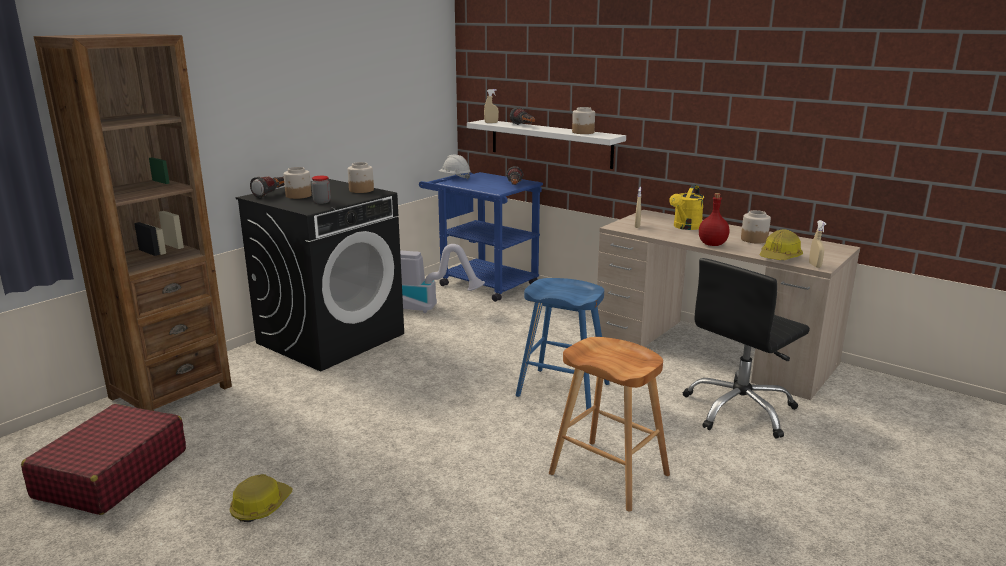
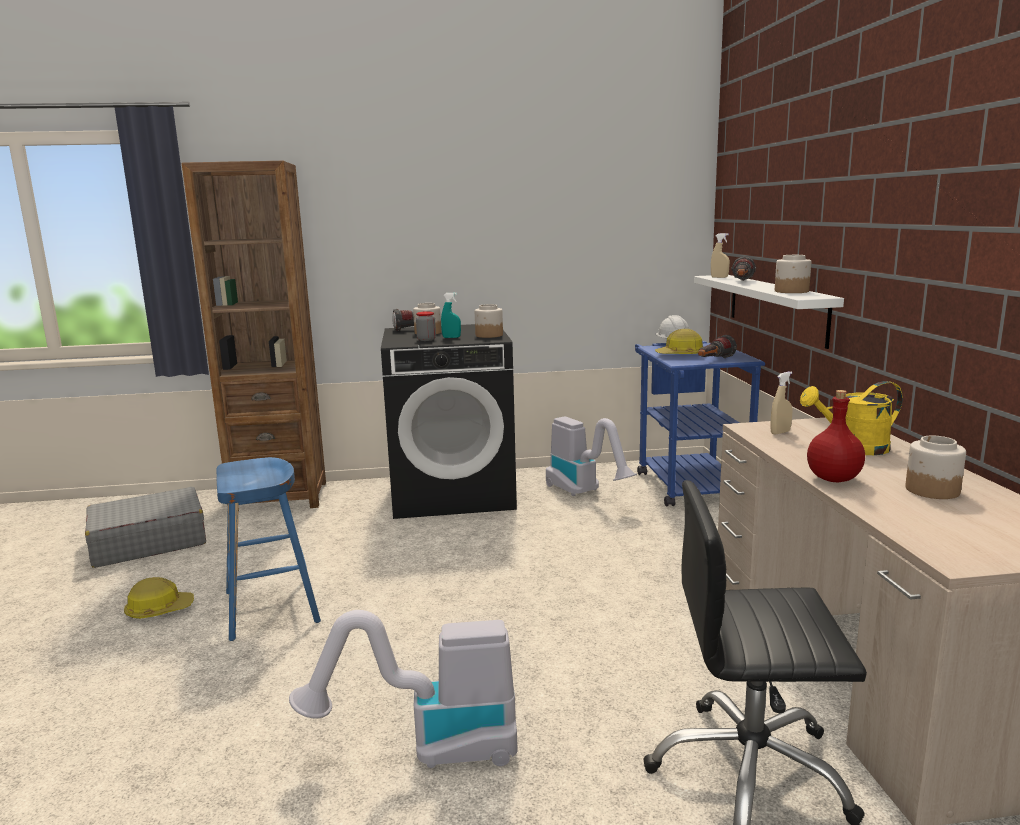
camera: 45 degrees right, 5 degrees down
(111, 474) = (148, 542): red suitcase -> grey suitcase
(336, 196) = (451, 337): none -> turquoise spray bottle
(562, 390) = (561, 628): blue stool -> blue stool (271, 606)
(608, 474) = (428, 749): brown stool -> vacuum cleaner
(779, 257) = (908, 526): hard hat -> hard hat (681, 355)
(814, 265) = (947, 557): beige spray bottle -> none

